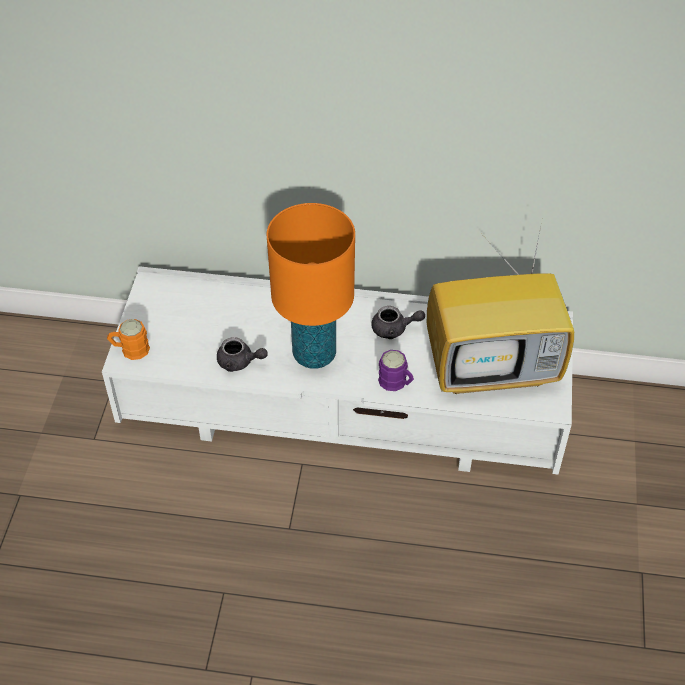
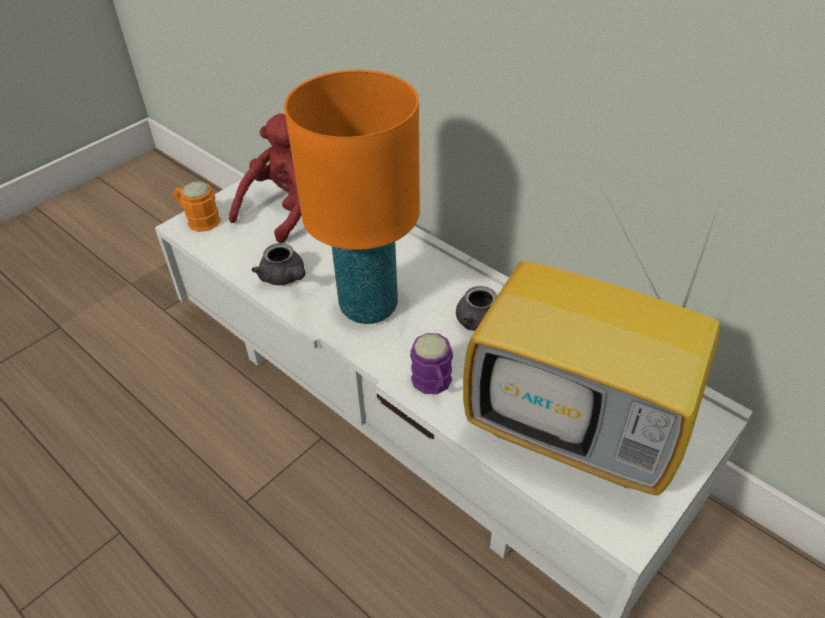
camera: 35 degrees right, 5 degrees down
(185, 313) = (282, 210): none -> red plush toy

